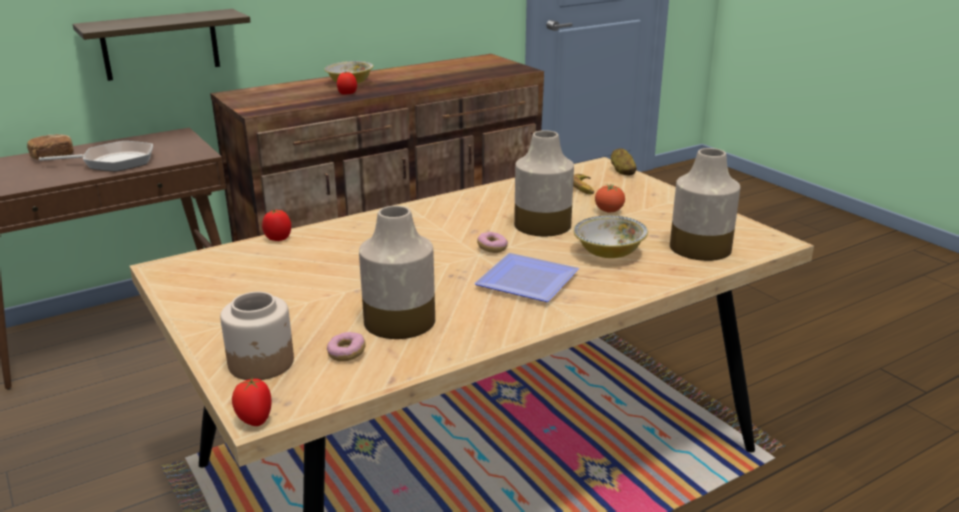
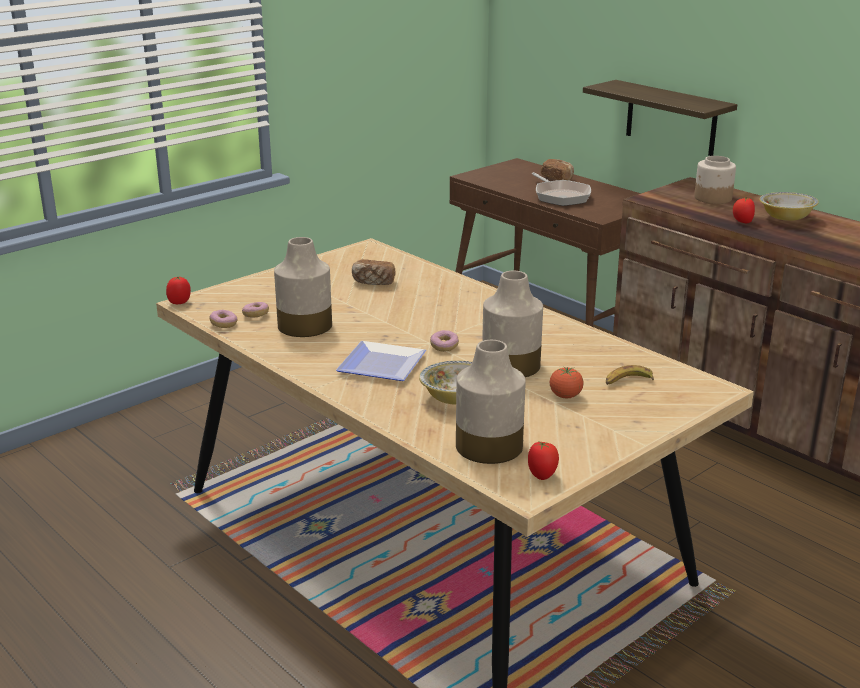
camera: 80 degrees right, 0 degrees up
(262, 363) = (242, 294): jar -> jar (712, 198)
(278, 239) = (431, 270): tomato -> tomato (542, 475)
(290, 272) = (373, 282): none -> bread
(366, 379) = (224, 324): none -> donut
(622, 171) = (702, 402): potato -> none

